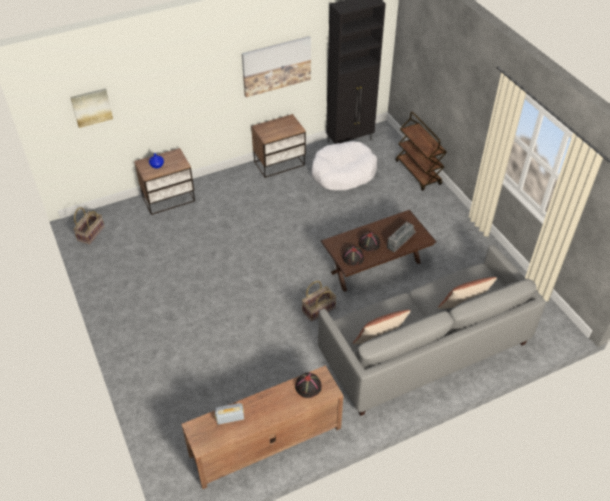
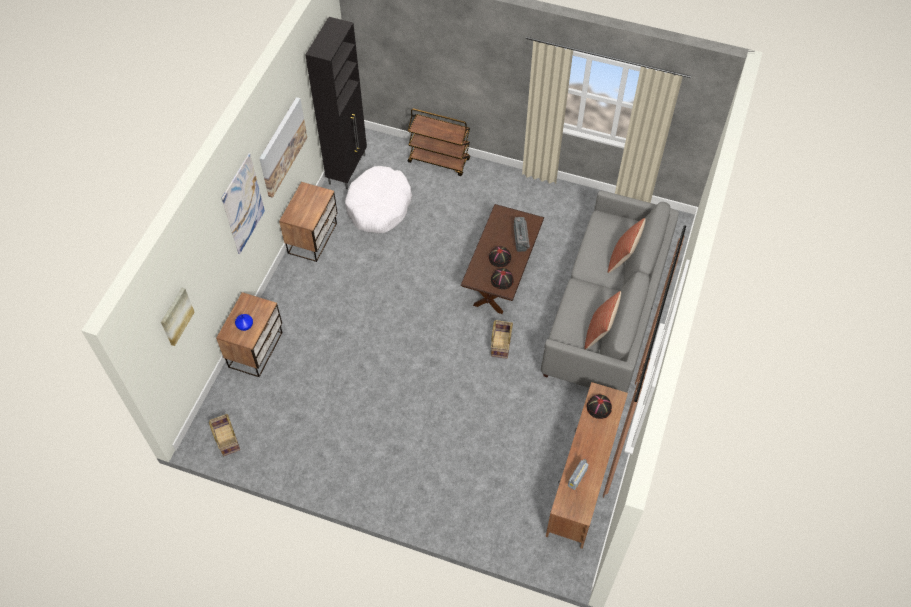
camera: 45 degrees left, 10 degrees up
(208, 77) = (243, 204): none -> picture

